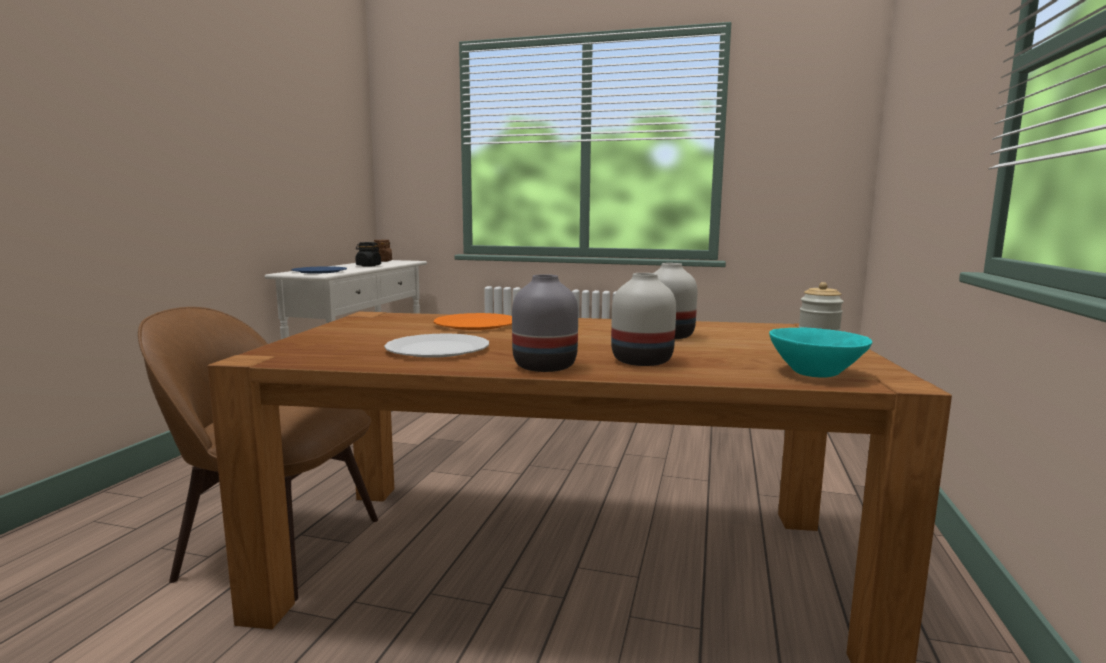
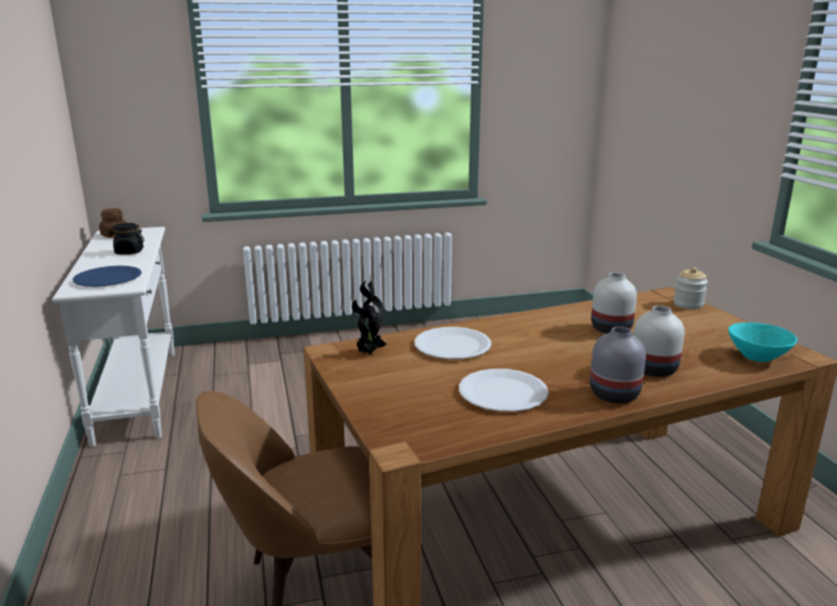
camera: 30 degrees left, 10 degrees up
(396, 319) = (369, 353): none -> potted plant
(476, 324) = (452, 345): orange plate -> white plate

